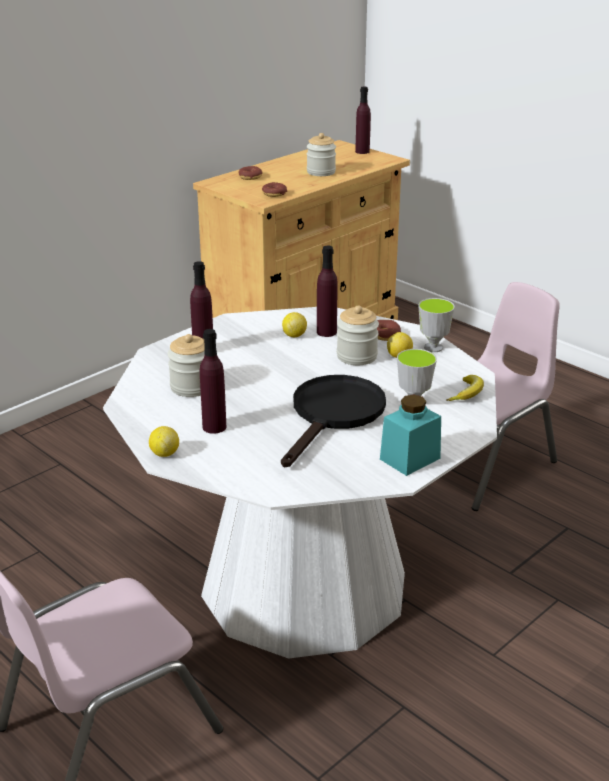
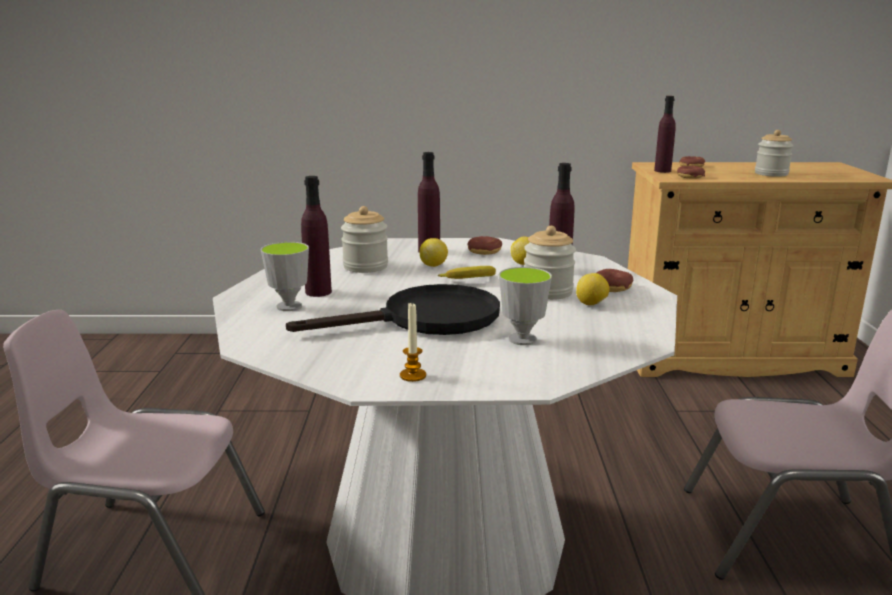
camera: 45 degrees right, 10 degrees down
(164, 453) = (247, 293): lemon -> lemon (433, 265)
(243, 333) = (484, 251): none -> donut
(362, 151) = (850, 170): purple bottle -> purple bottle (662, 171)
(410, 458) = (413, 375): turquoise jar -> candle
(433, 347) = (645, 310): cup -> cup (289, 306)
(467, 393) = (599, 354): banana -> banana (470, 280)

